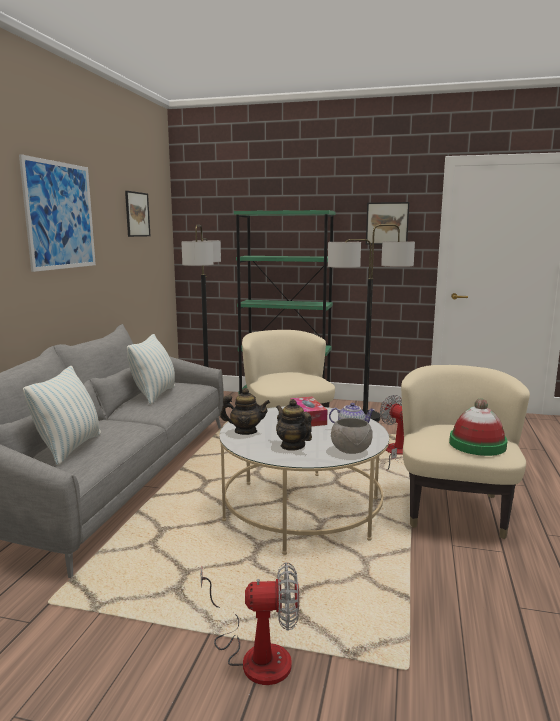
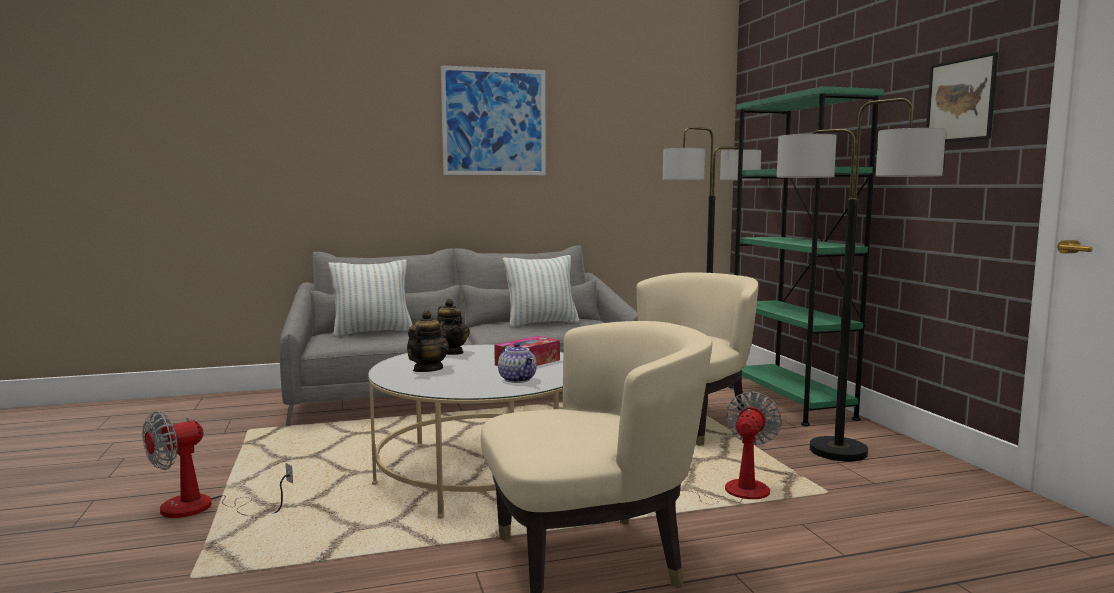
camera: 60 degrees right, 5 degrees down
(137, 214) = (642, 119): picture -> none
(255, 653) = (203, 508): fan -> fan turned 75 degrees clockwise
(351, 450) = (439, 388): grey bowl -> none
(477, 444) = (553, 438): hat -> none

